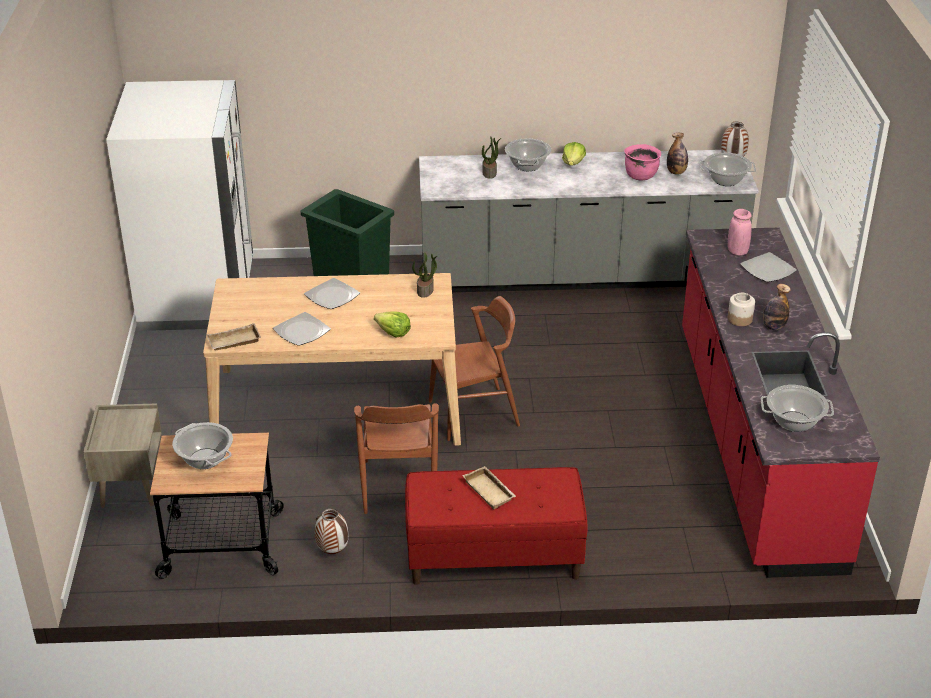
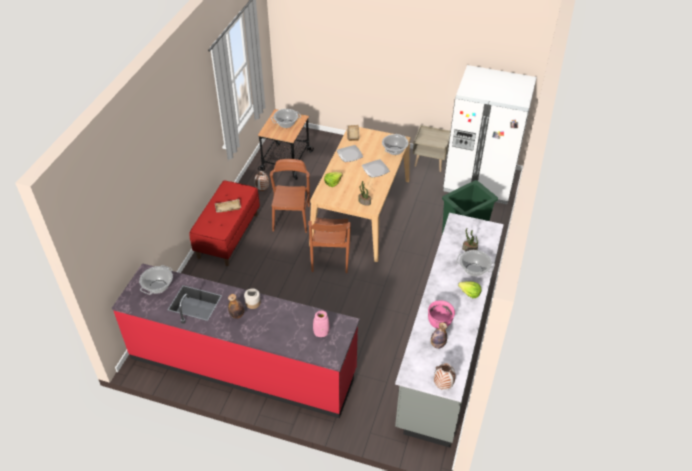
camera: 110 degrees right, 10 degrees up
(131, 486) = (337, 143): beige nightstand -> beige nightstand (430, 162)
(399, 486) = (291, 218): brown chair -> brown chair turned 75 degrees clockwise
(725, 180) = (416, 369): cooking pot -> cooking pot (394, 150)
(767, 270) = (293, 339): plate -> none

